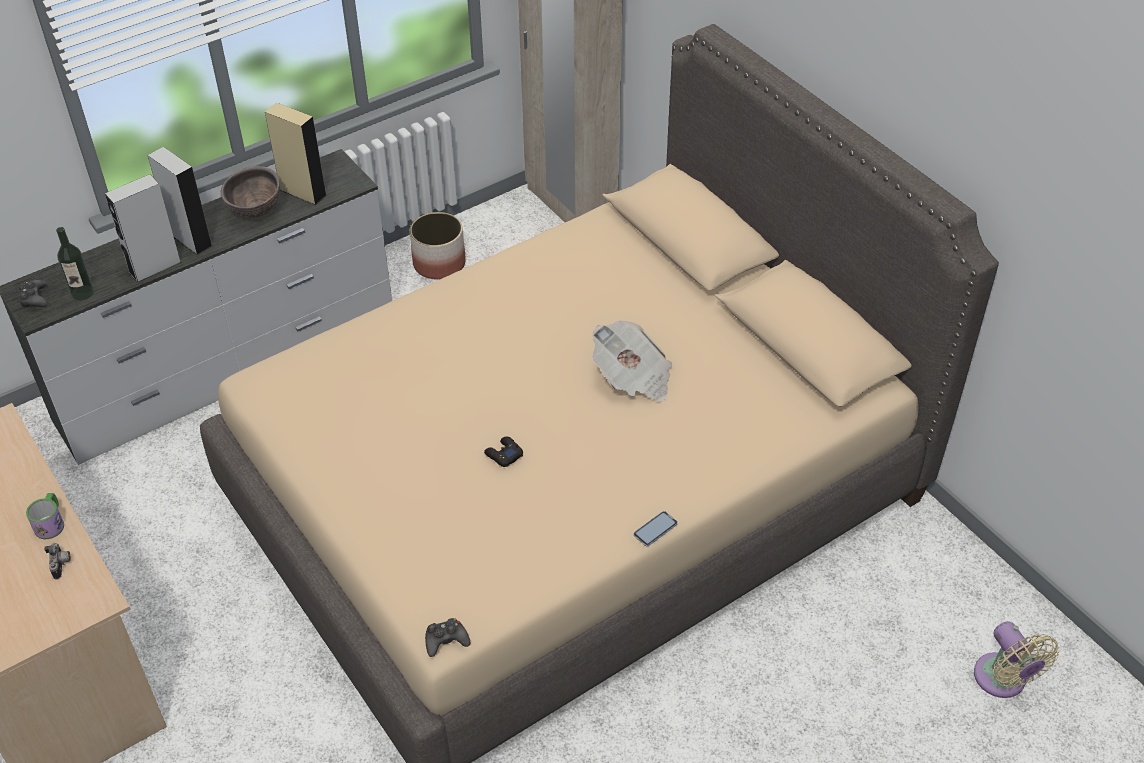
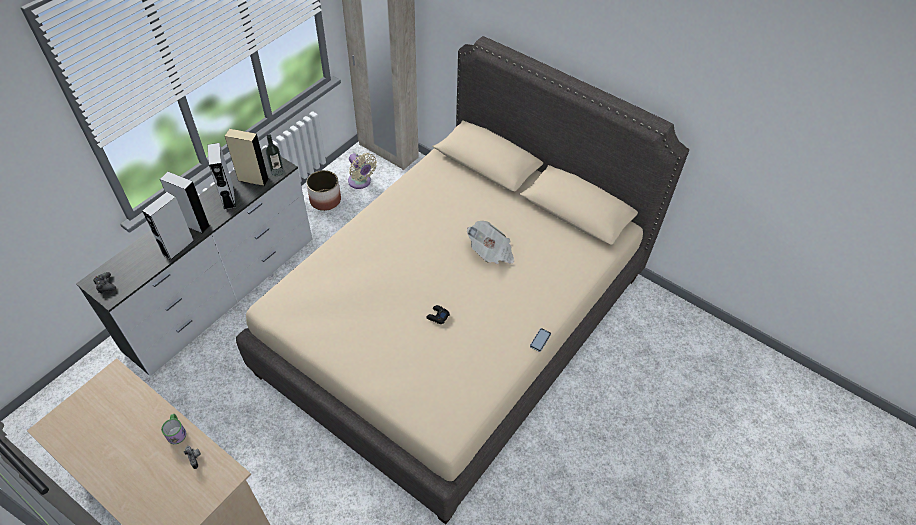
camera: 20 degrees left, 5 degrees up
(82, 292) = (136, 274): bottle -> bottle (277, 171)
(256, 212) = (228, 198): brown bowl -> grey speaker
(446, 640) = (451, 440): black game controller -> none
(1003, 681) = (711, 367): beige fan -> beige fan (361, 182)

